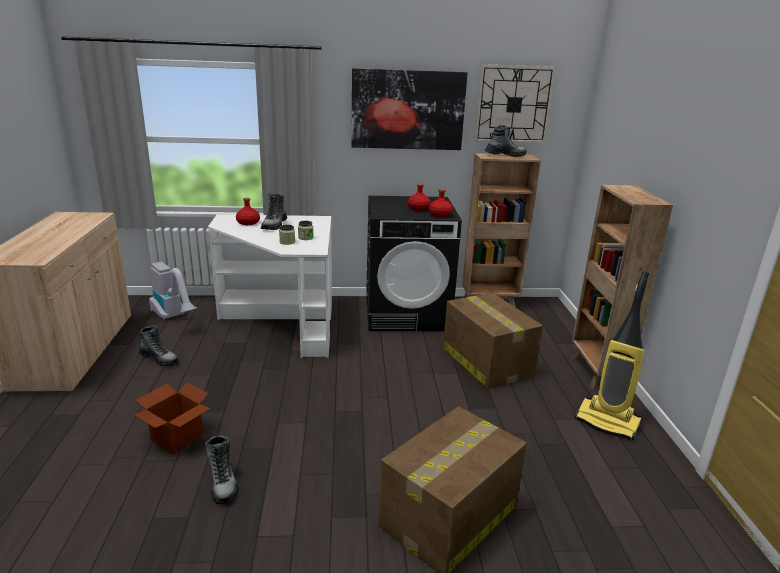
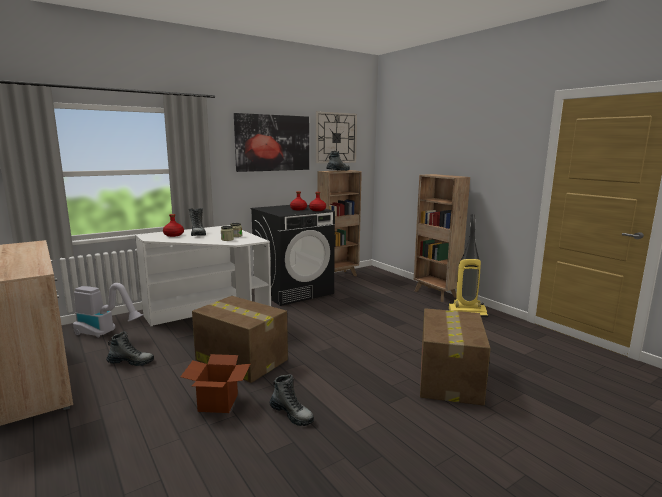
camera: 30 degrees left, 10 degrees down
(486, 361) = (373, 303): cardboard box -> cardboard box (240, 359)

